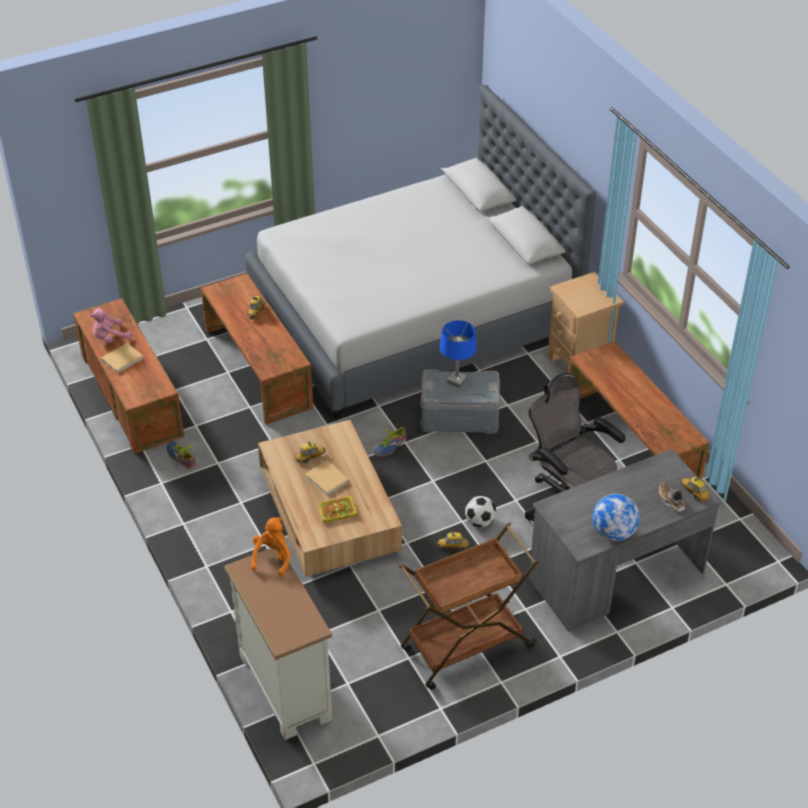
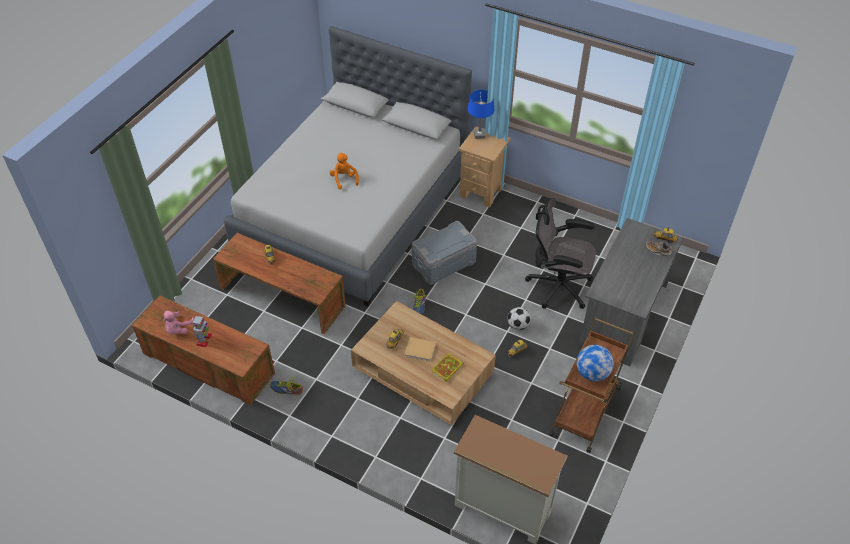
camera: 35 degrees left, 5 degrees up
(123, 359) = (204, 340): beige book -> toy robot
(272, 557) = (480, 426): orange plush toy -> orange plush toy (344, 179)
(457, 381) = (439, 239): blue table lamp -> blue table lamp (479, 135)
(613, 532) = (647, 288): globe -> globe (592, 373)
(632, 442) = (557, 226): brown bench -> none

